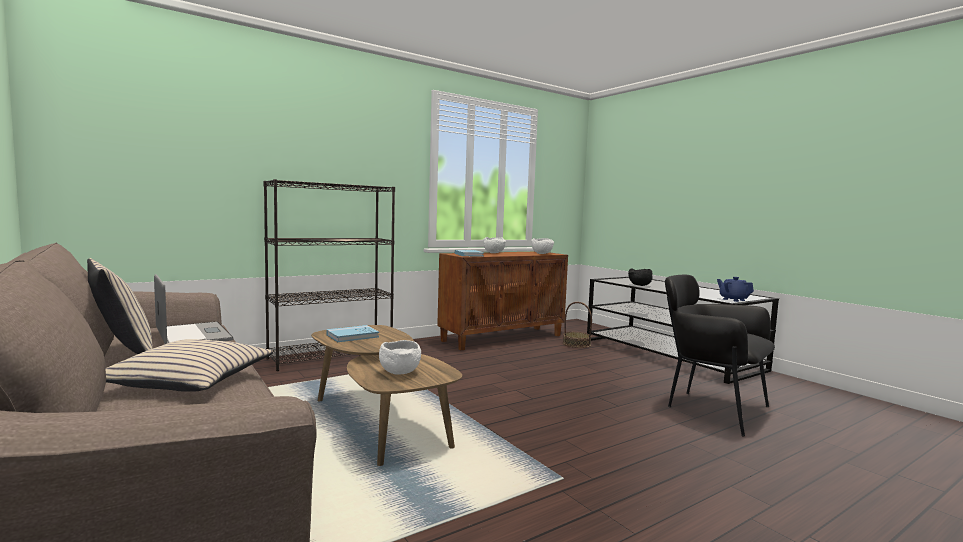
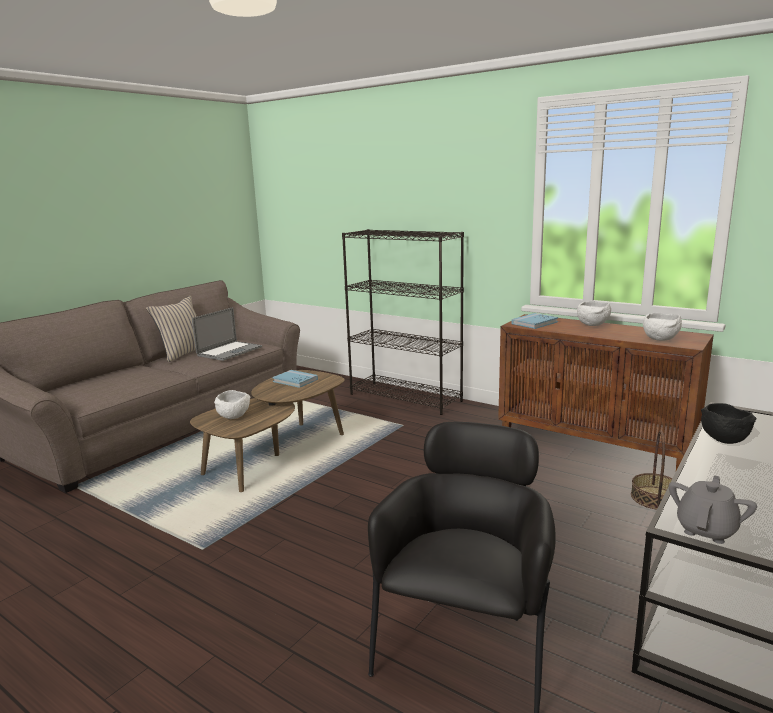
camera: 70 degrees right, 10 degrees up
(190, 380) = (138, 377): beige pillow -> none
(733, 299) = (706, 530): blue teapot -> grey teapot

